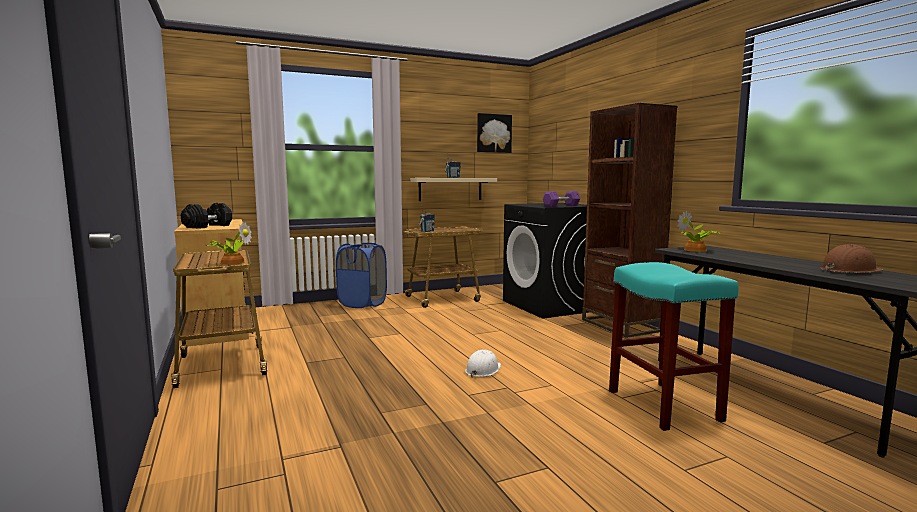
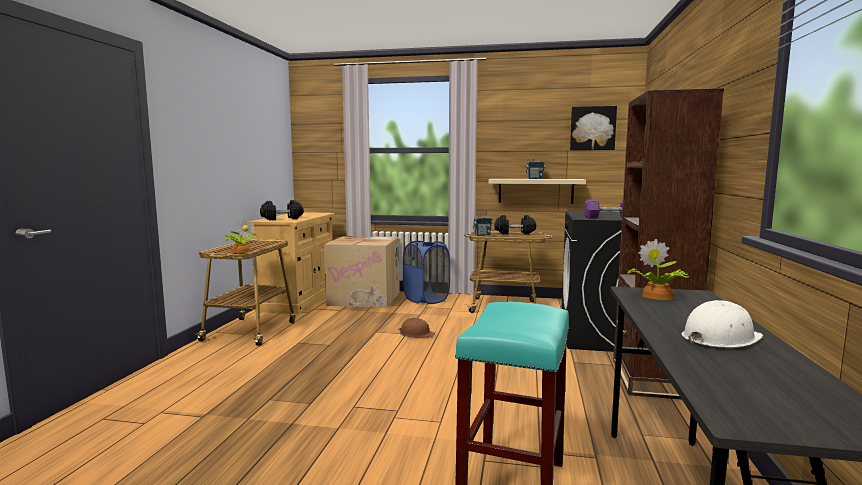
camera: 35 degrees right, 0 degrees up
(298, 312) = (365, 298): none -> cardboard box
(447, 228) = (515, 233): none -> black dumbbell
(483, 370) = (408, 387): white hard hat -> white hard hat (720, 338)
(850, 270) = (765, 371): brown hard hat -> brown hard hat (416, 334)

